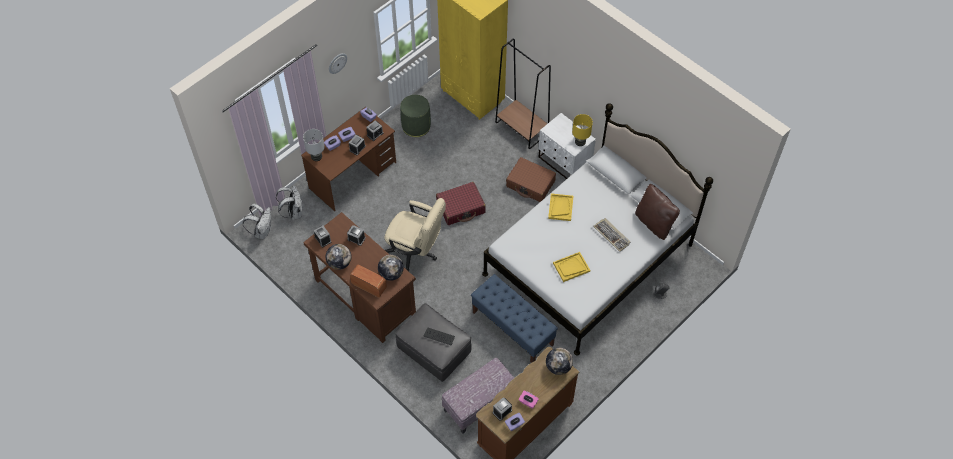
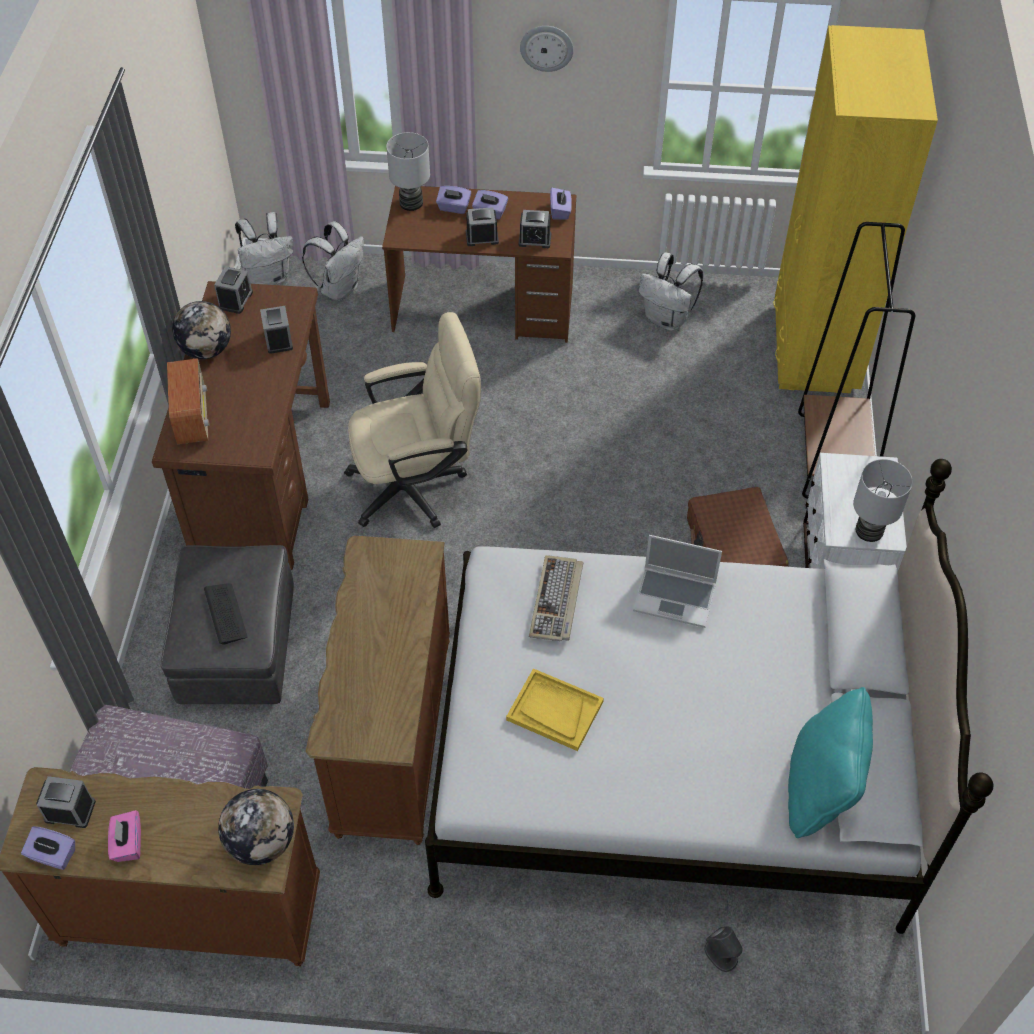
camera: 50 degrees right, 5 degrees down
(391, 274) = (247, 430): globe -> none
(416, 126) = (667, 319): green ottoman -> white backpack
(416, 252) = (418, 485): beige office chair -> beige office chair turned 90 degrees counterclockwise
(461, 207) = (573, 485): red suitcase -> none
(513, 328) = (393, 740): blue bench -> brown dresser
(560, 207) = (676, 597): yellow tray -> laptop
(580, 141) = (869, 531): yellow table lamp -> grey table lamp
(612, 235) = (705, 731): keyboard -> keyboard (557, 601)
(654, 223) = (819, 790): brown pillow -> turquoise pillow

